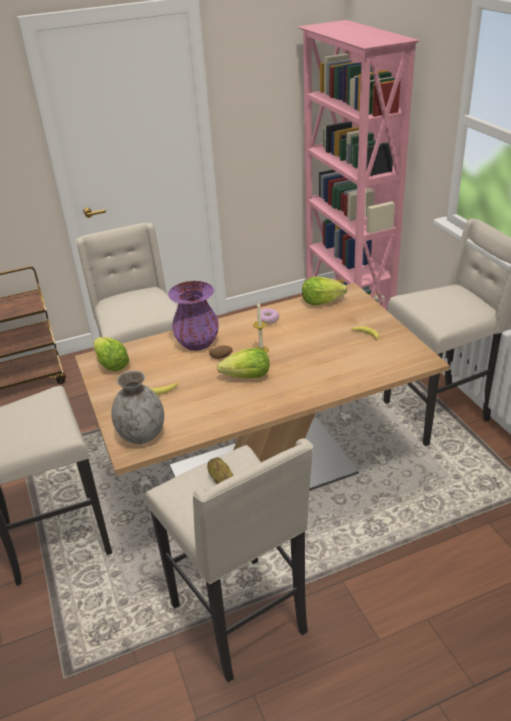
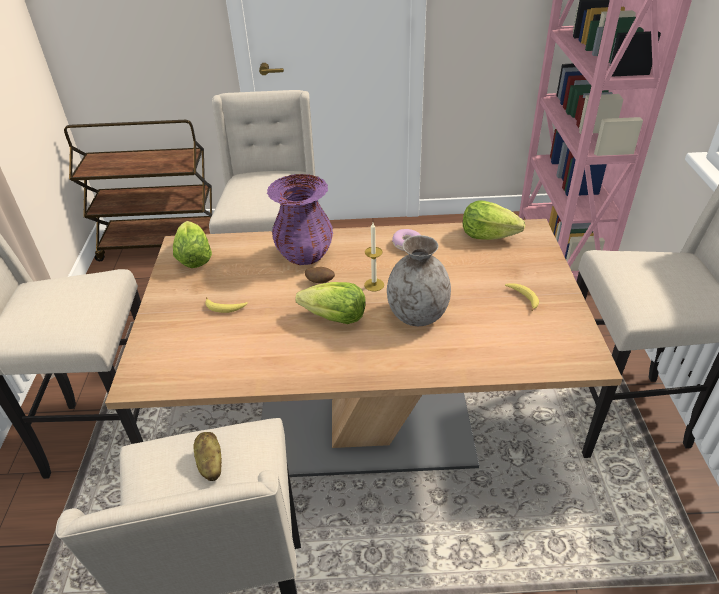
camera: 20 degrees right, 5 degrees up
(141, 435) = (165, 362): grey vase -> grey vase (417, 315)

